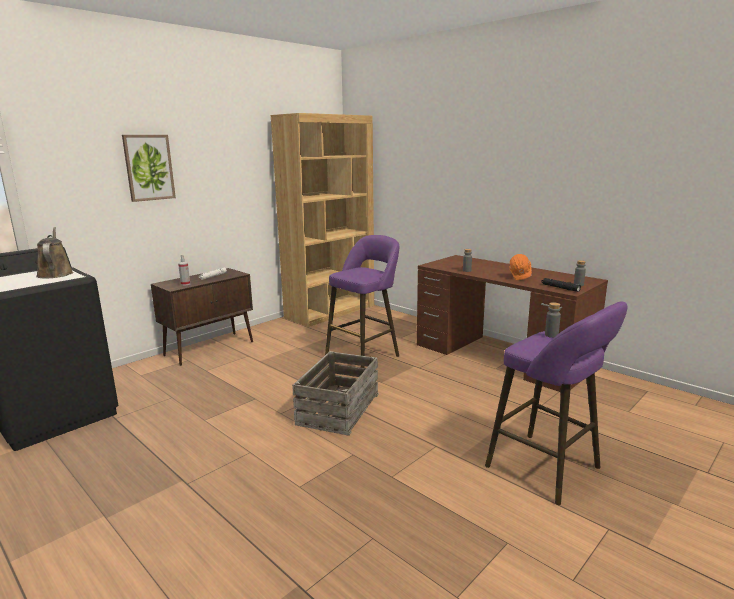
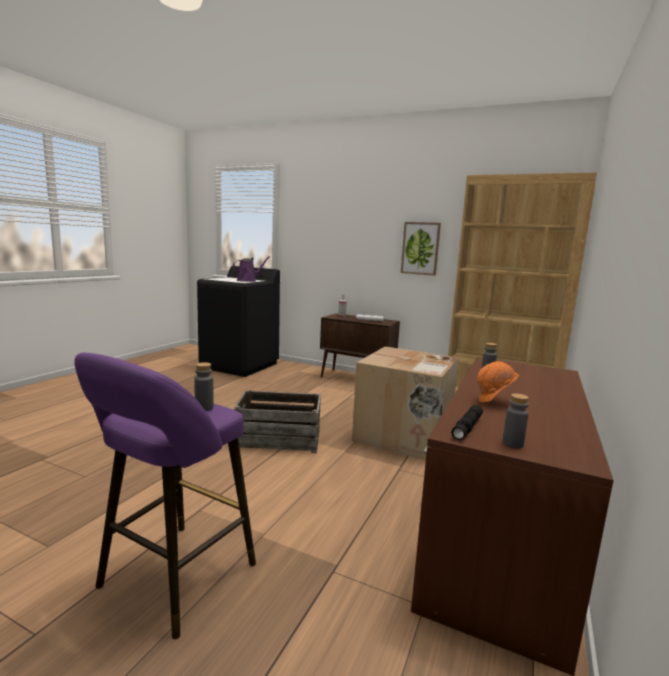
camera: 70 degrees right, 5 degrees down
(55, 274) = (248, 280): brown watering can -> purple watering can
(149, 167) = (353, 227): picture -> picture (420, 248)
(365, 355) = (404, 436): purple stool -> cardboard box

